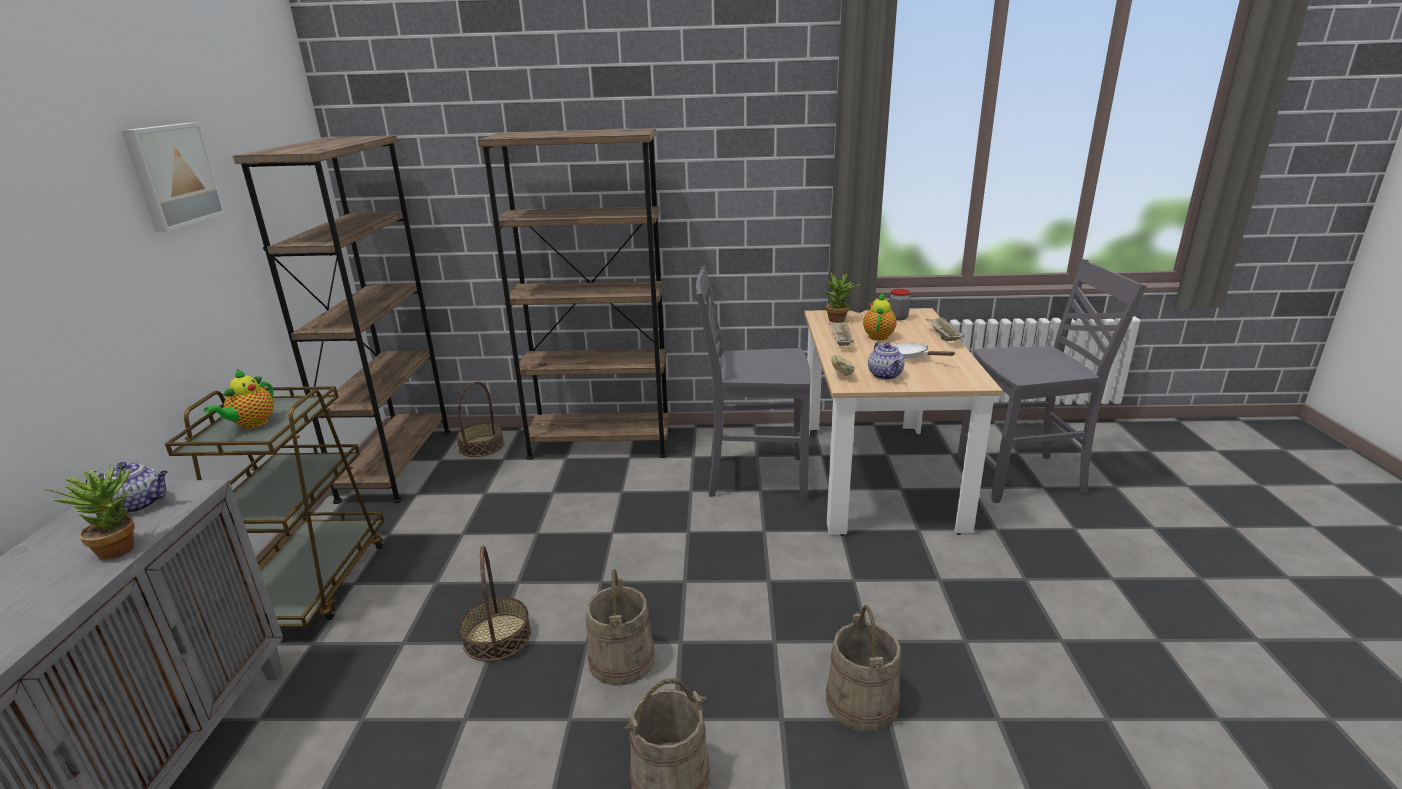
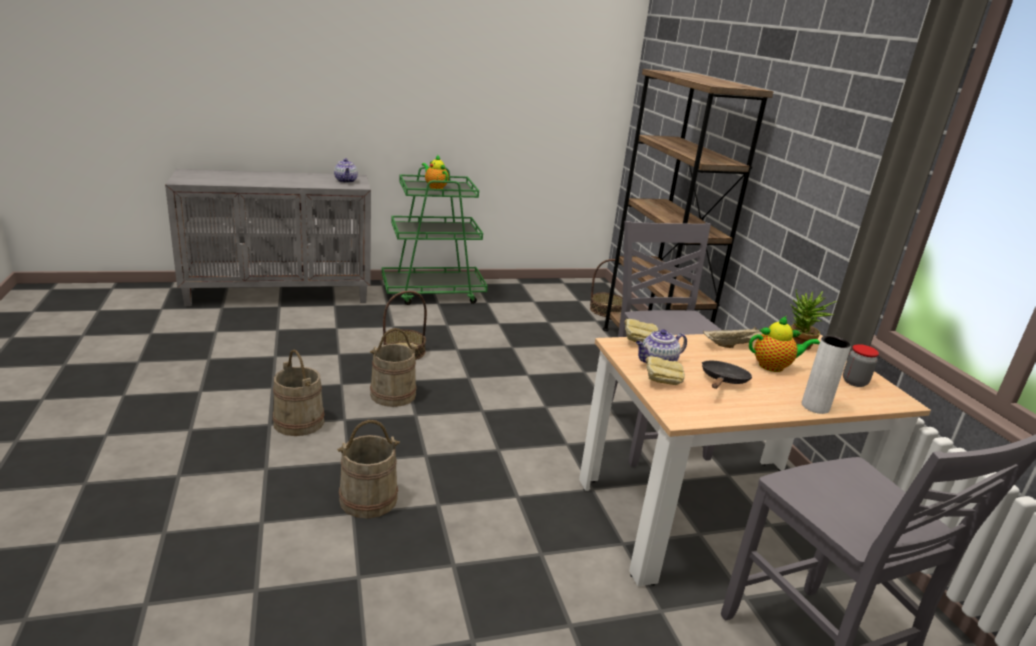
camera: 70 degrees right, 0 degrees up
(120, 546) = (312, 184): potted plant -> none
(172, 175) = (483, 51): picture -> none
(251, 424) = (435, 187): teapot -> teapot turned 45 degrees clockwise
(310, 583) = (433, 293): brown cart -> green cart
(397, 464) = (563, 289): brown bookcase -> none
(910, 357) = (723, 381): white frying pan -> black frying pan
(921, 379) = (661, 382): none -> bread
(942, 337) = (815, 407): beige tray -> white vase

